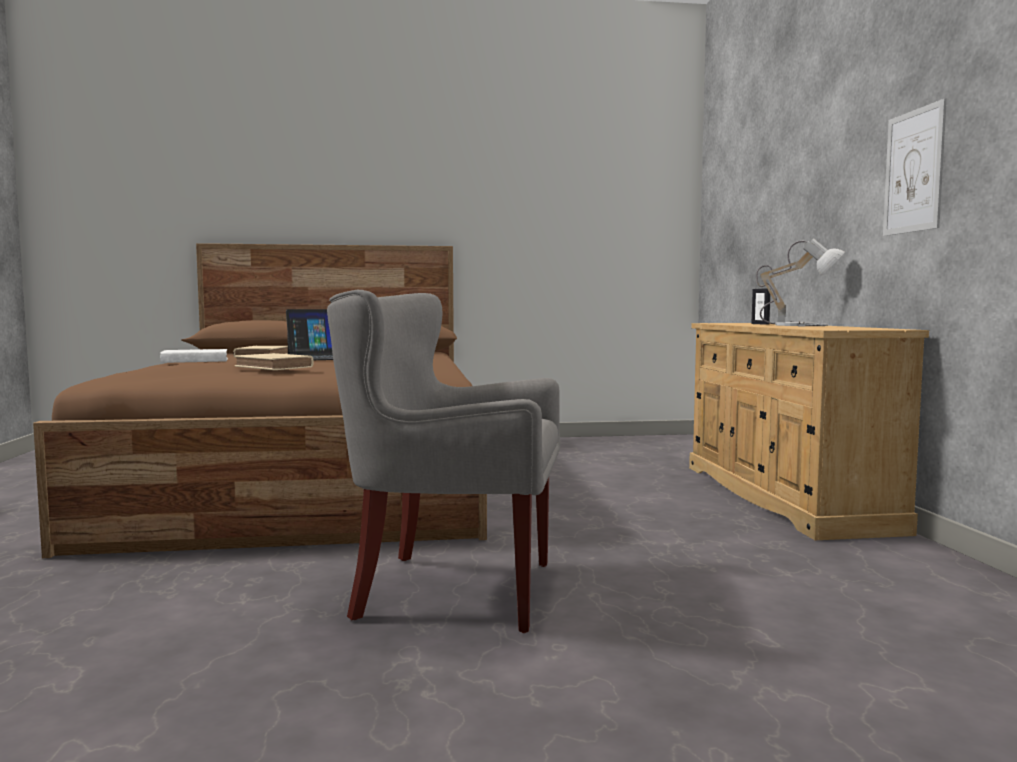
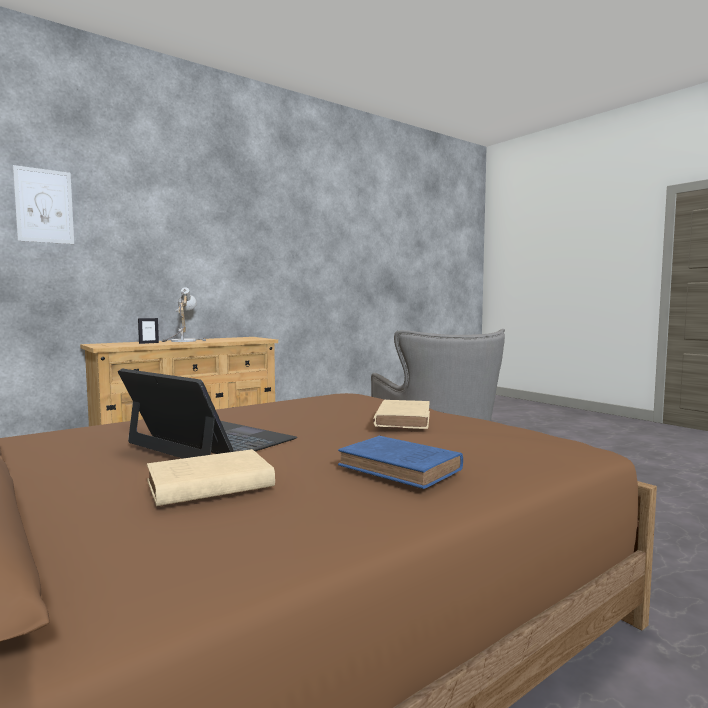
camera: 120 degrees left, 0 degrees up
(193, 361) = (402, 468): white book -> blue book
(913, 171) = (232, 261): picture -> picture (44, 206)

